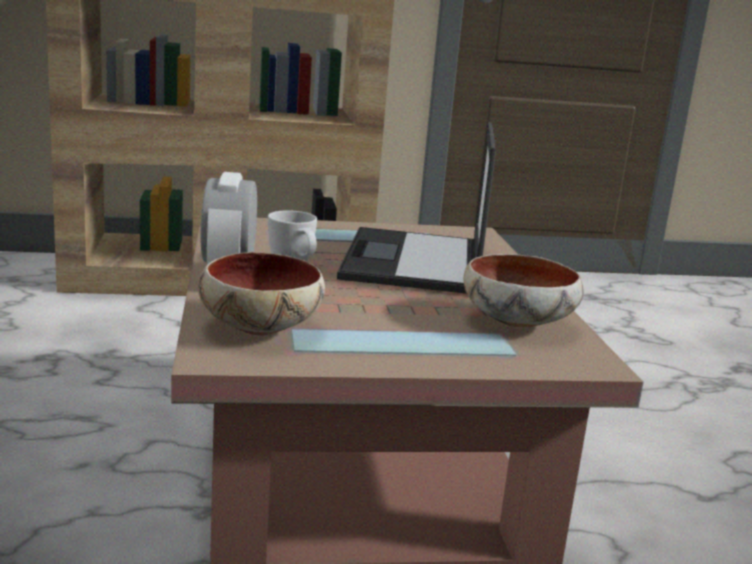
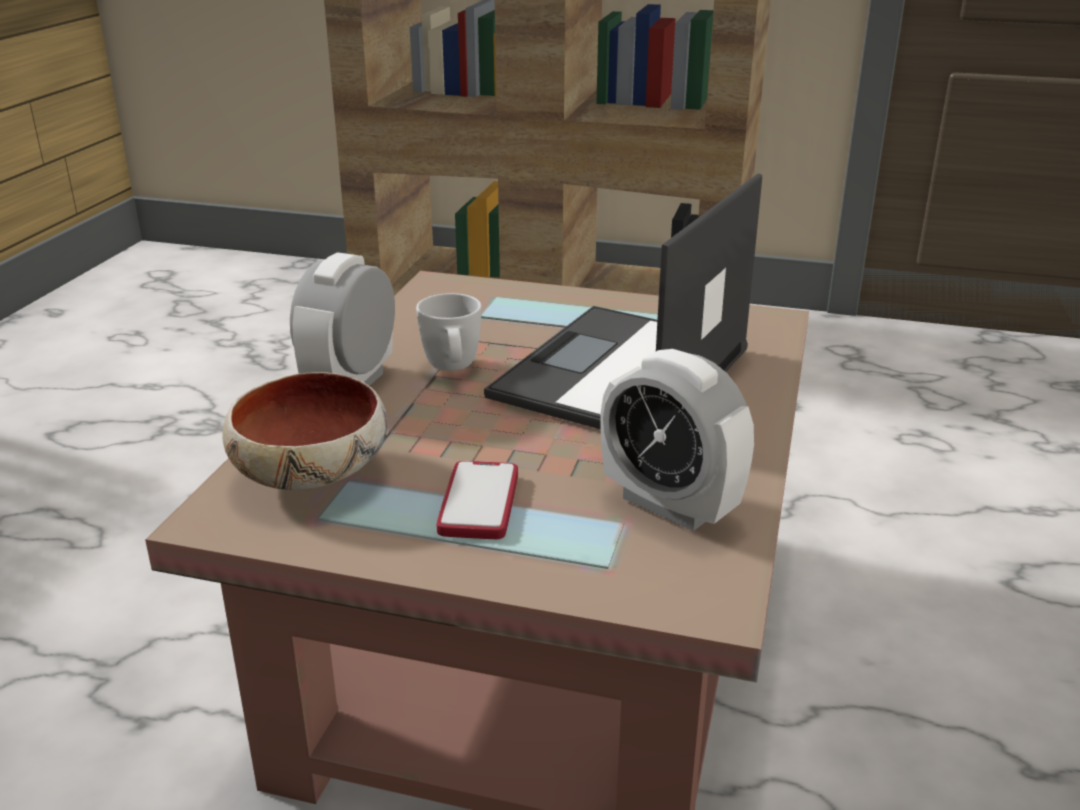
camera: 25 degrees right, 10 degrees up
(398, 332) = (479, 503): none -> phone
(519, 322) = (670, 505): bowl -> alarm clock

